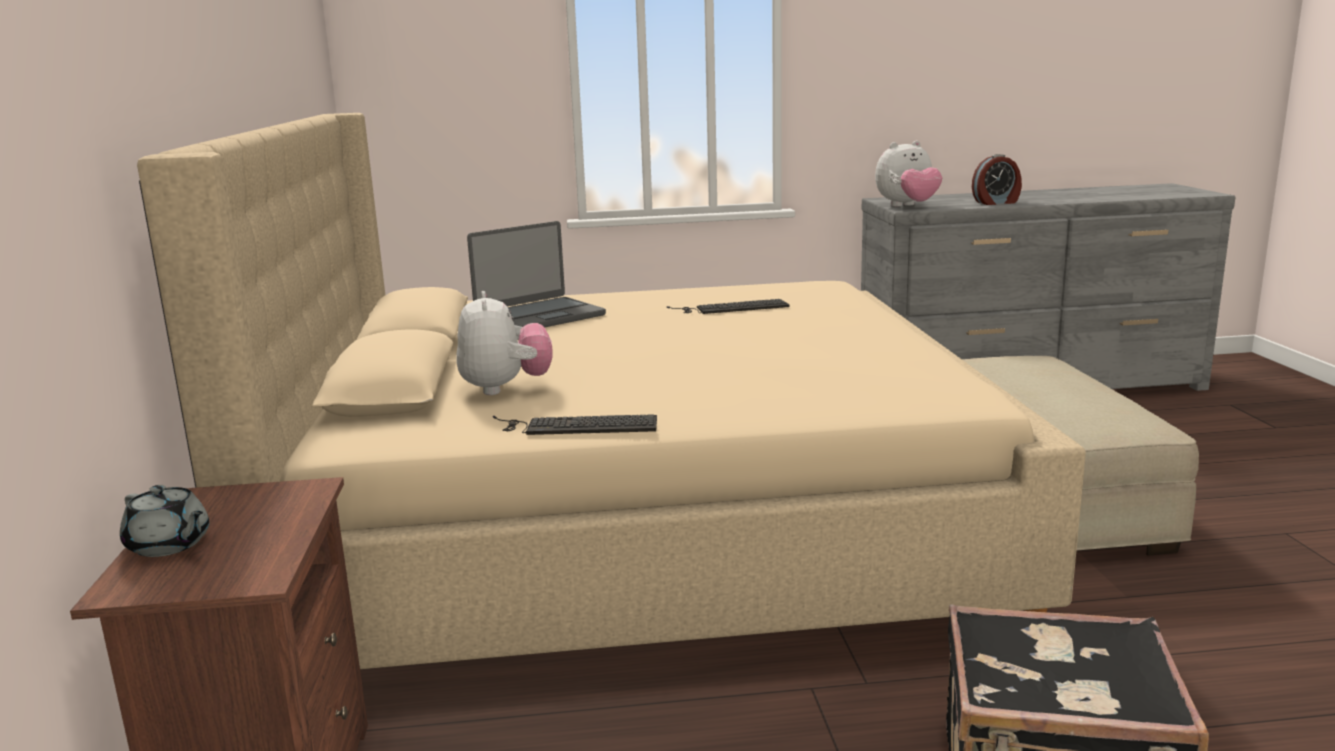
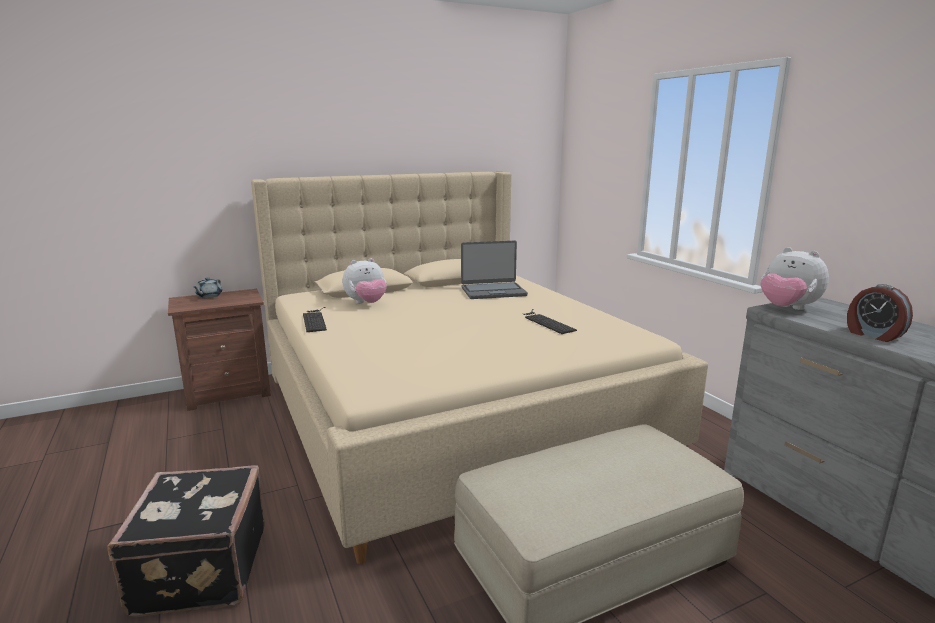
camera: 70 degrees right, 0 degrees up
(539, 317) = (493, 291): laptop -> laptop turned 45 degrees counterclockwise

